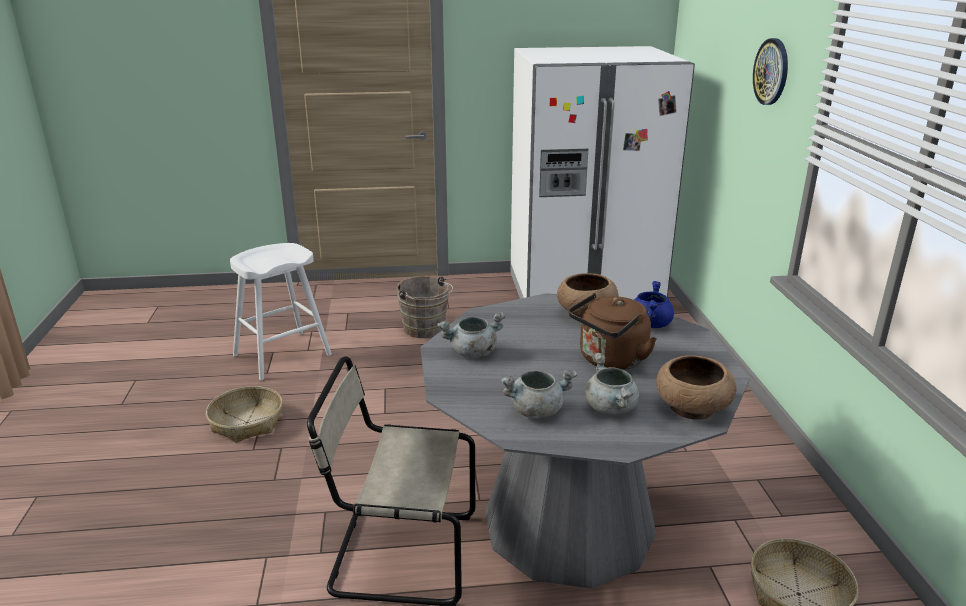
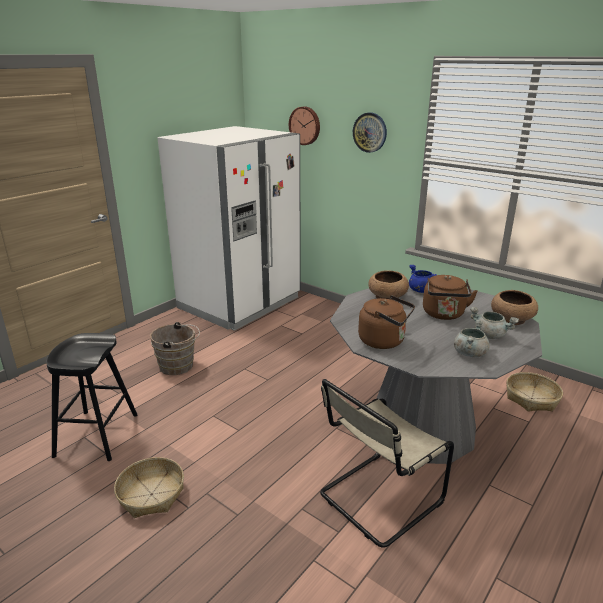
camera: 45 degrees left, 0 degrees up
(282, 355) = (97, 435): white stool -> black stool
(472, 353) = (384, 341): grey cooking pot -> brown kettle
(718, 53) = (305, 125): none -> wall clock

